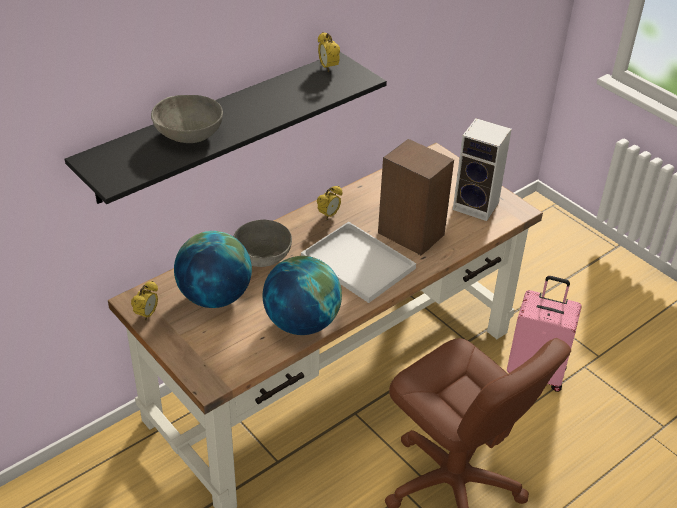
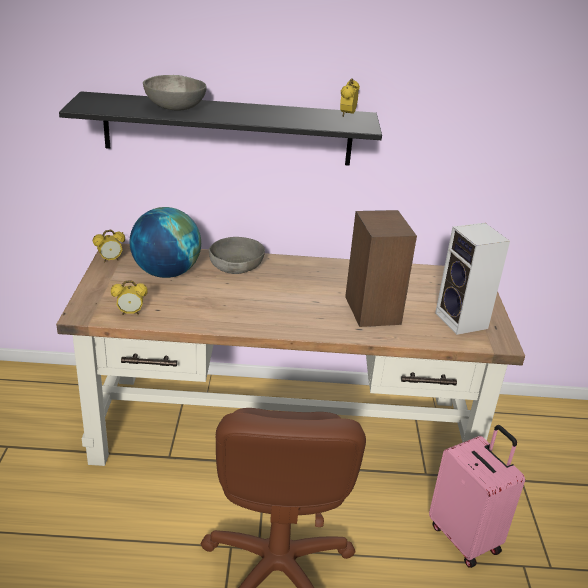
camera: 40 degrees right, 10 degrees down
(302, 323) = (198, 316): globe -> none
(329, 215) = (323, 269): alarm clock -> alarm clock (130, 313)
(355, 262) = (298, 304): white tray -> none

